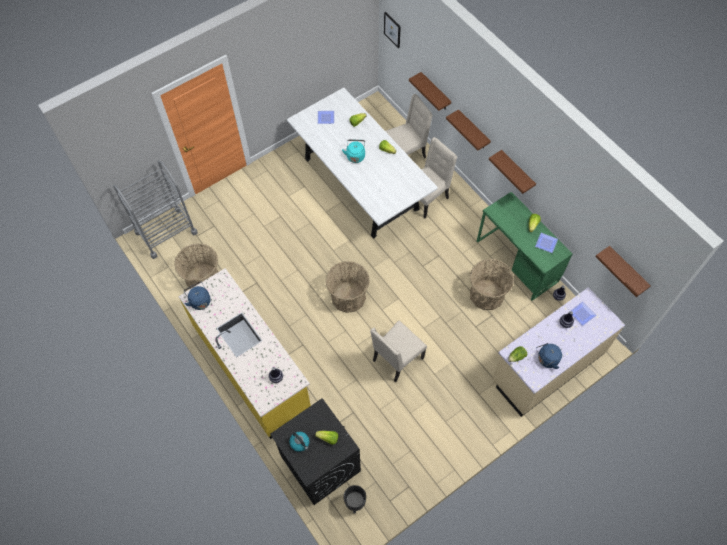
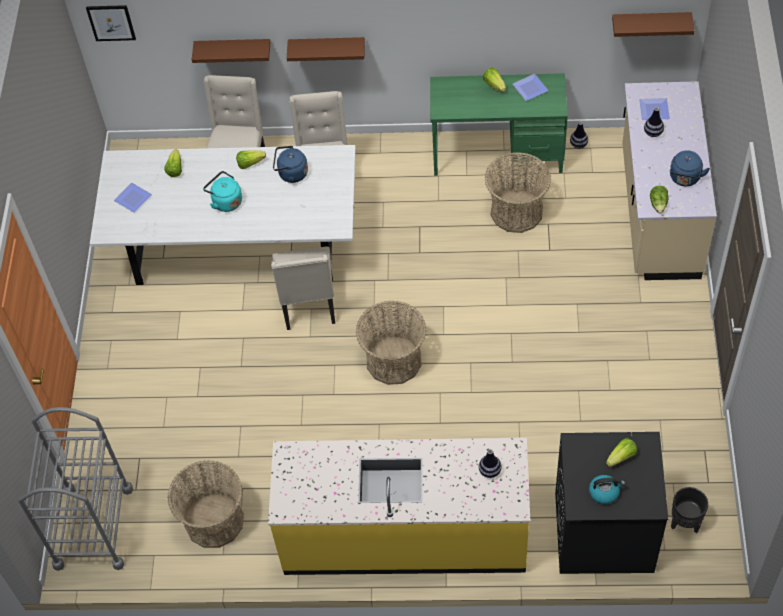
camera: 50 degrees left, 5 degrees down
(199, 301) = (298, 500): blue kettle -> blue kettle (291, 174)
(396, 360) = (527, 360): beige chair -> beige chair (308, 304)
(517, 172) = (427, 42): brown shelf -> none

